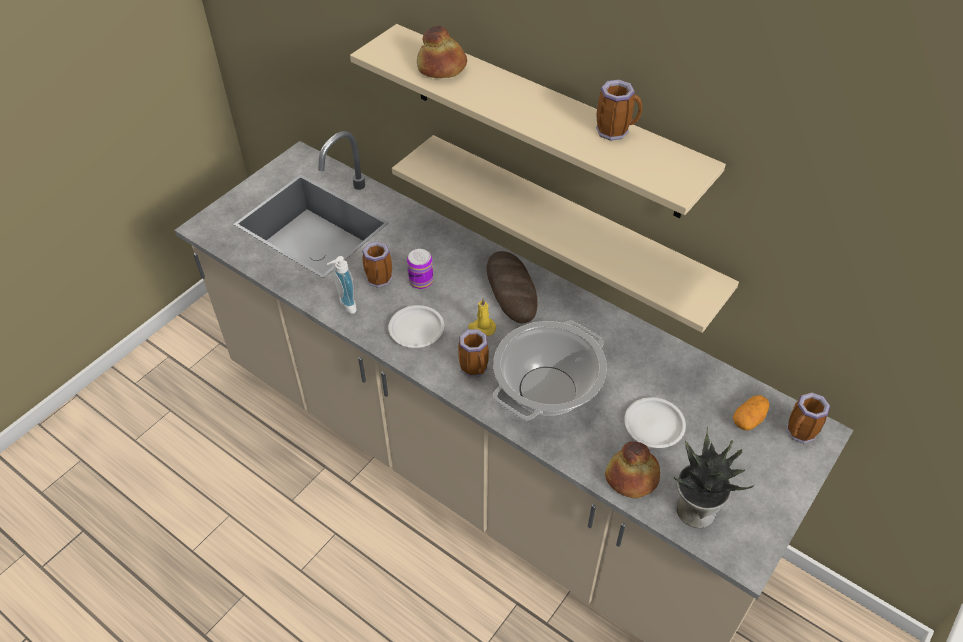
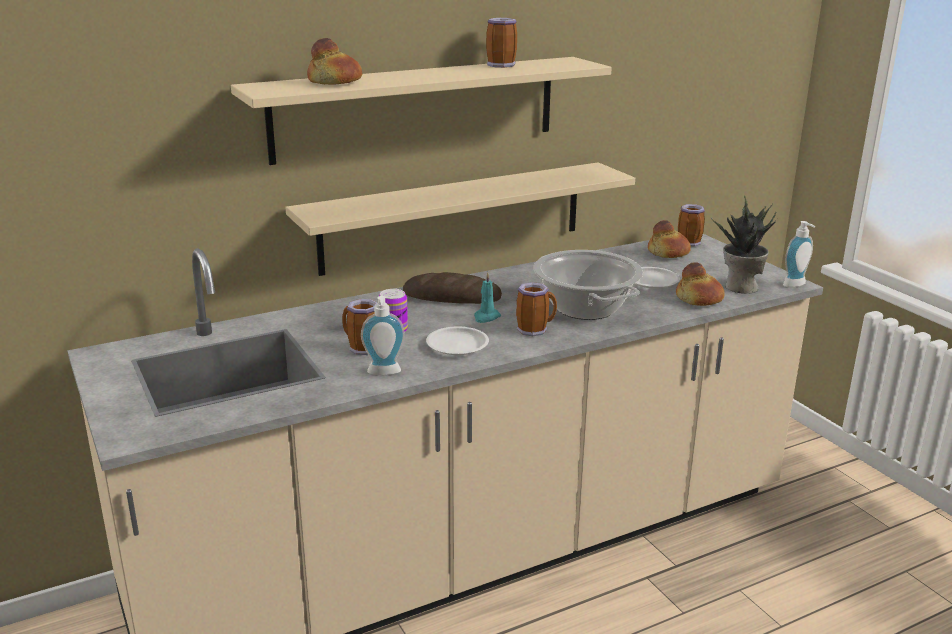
camera: 65 degrees left, 25 degrees down
(481, 328) = (486, 317): yellow candle -> turquoise candle
(743, 565) = (796, 285): none -> soap dispenser
(749, 419) = (667, 253): potato -> bread

